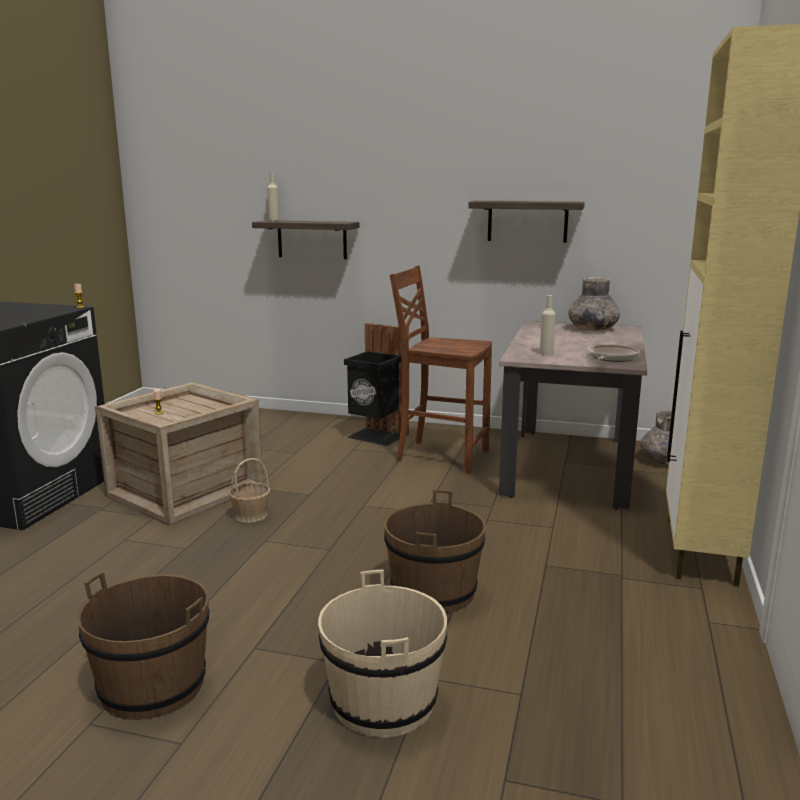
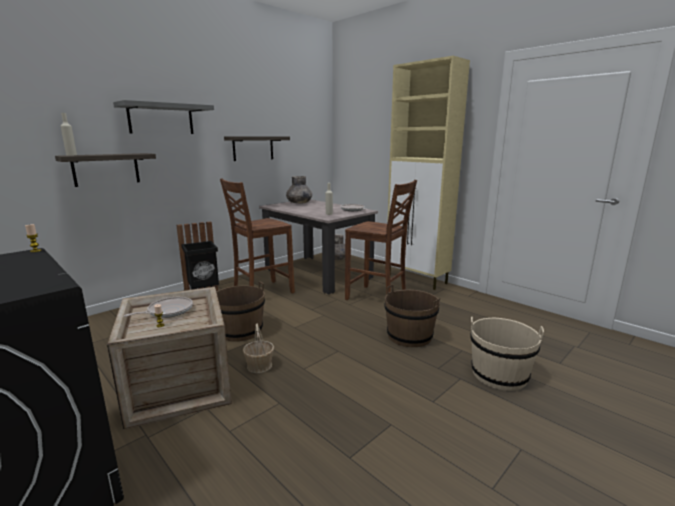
camera: 60 degrees left, 0 degrees up
(153, 686) = (458, 450): brown bucket -> brown bucket (240, 331)
(191, 406) = (168, 311): none -> frying pan
(383, 176) = (161, 119): none -> grey shelf
(544, 534) = (377, 298): none -> brown chair

